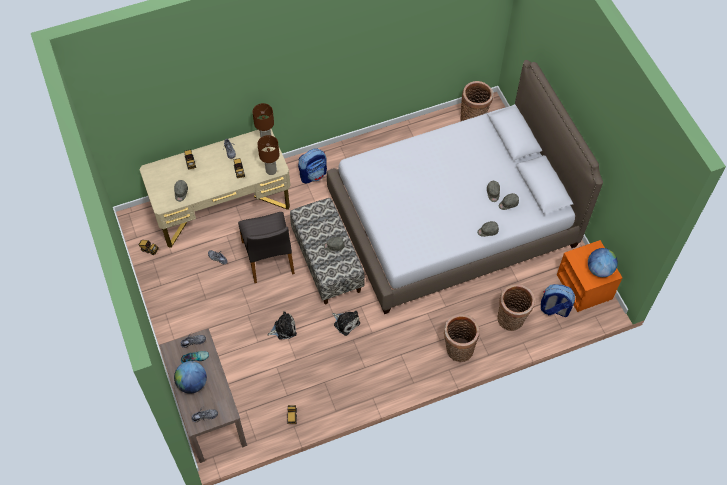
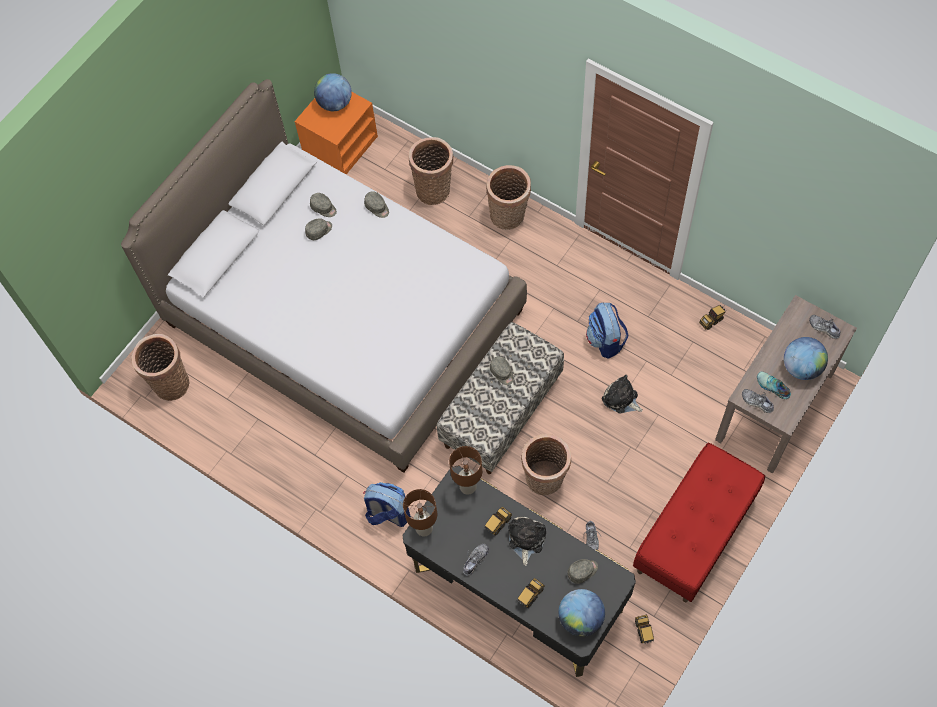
camera: 120 degrees left, 5 degrees up
(159, 177) = (580, 618): none -> globe
(175, 310) = (694, 534): none -> red bench
(222, 207) = (518, 589): beige desk -> black desk
(269, 258) = (545, 480): grey chair -> basket
(345, 322) = (562, 341): plush toy -> plush toy (526, 539)
(554, 309) = (389, 158): backpack -> backpack (605, 340)

